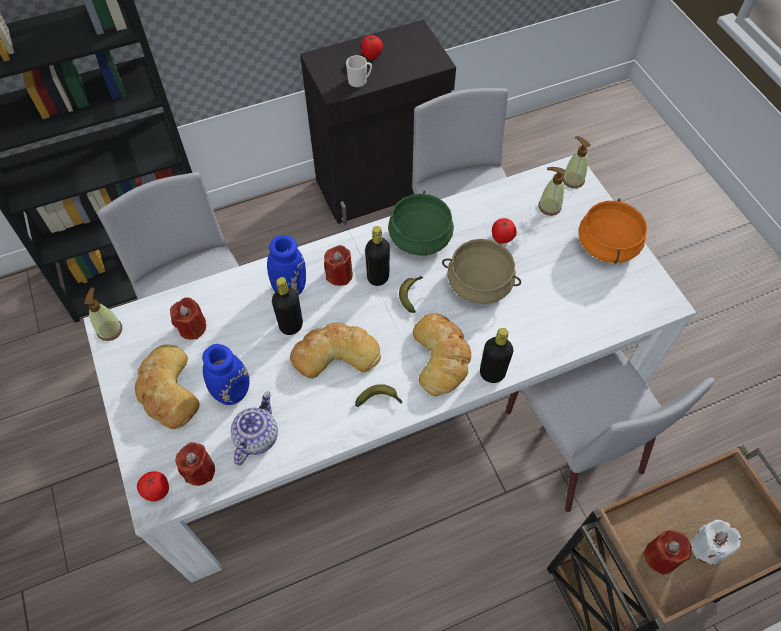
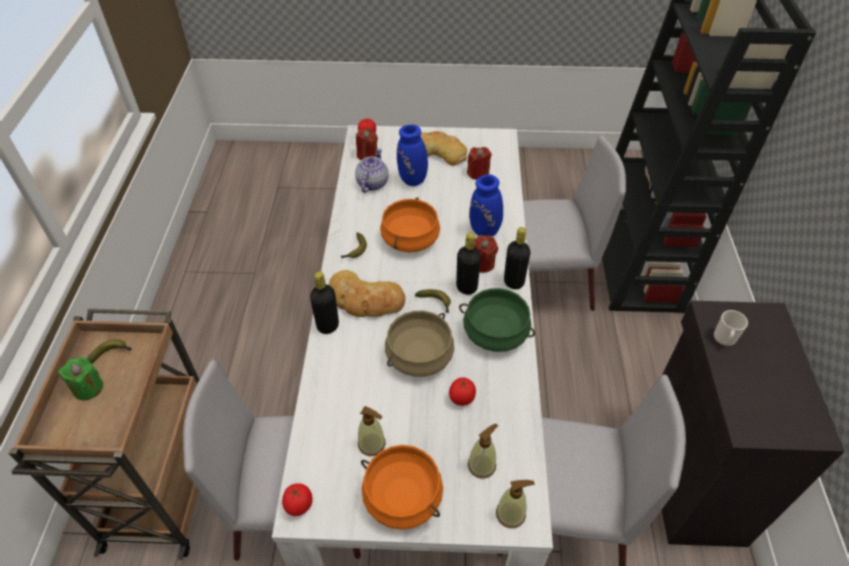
camera: 115 degrees right, 10 degrees down
(110, 330) = (499, 138): soap dispenser -> soap dispenser (372, 444)
(256, 437) = (372, 183): teapot -> teapot turned 120 degrees counterclockwise
(291, 325) = (449, 222): black bottle -> black bottle (514, 282)
(335, 353) = (409, 239): bread -> orange cooking pot
(372, 55) = (770, 366): tomato -> tomato (299, 506)
(661, 556) = (111, 354): red candle -> banana
(707, 547) = (88, 388): white candle -> green candle

